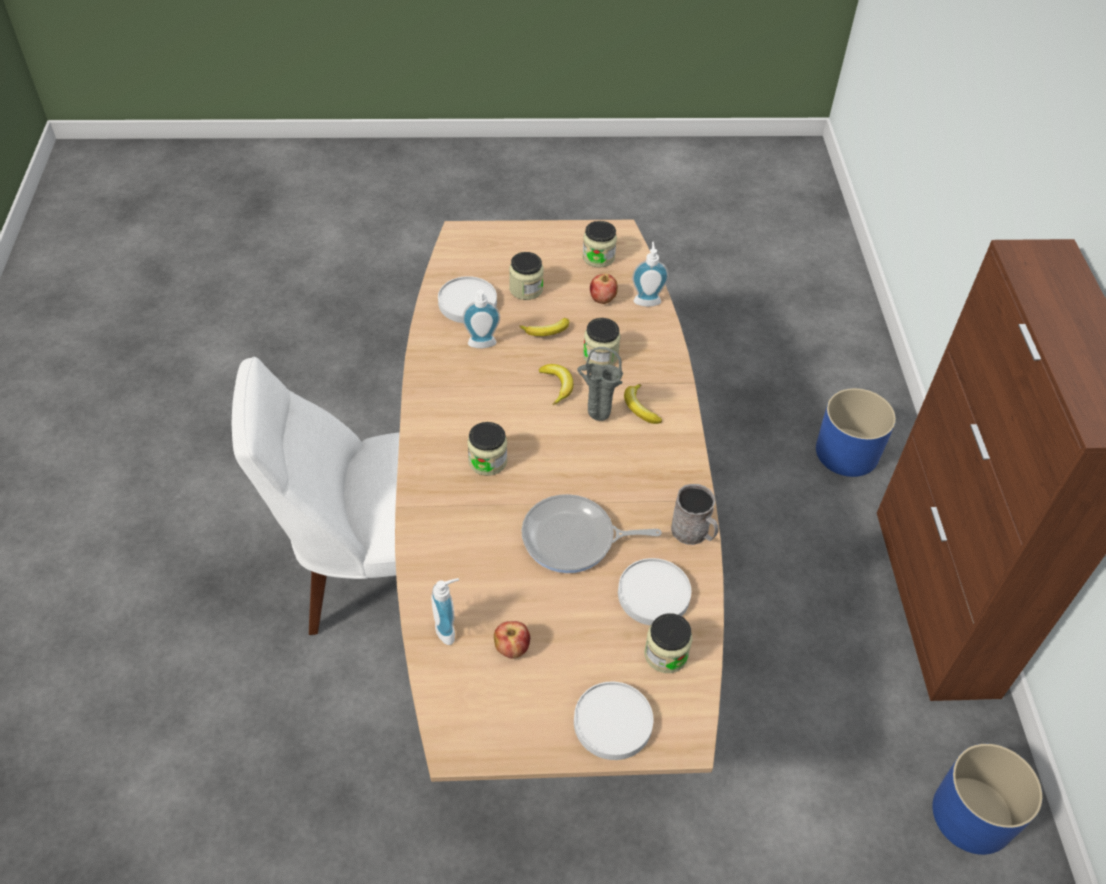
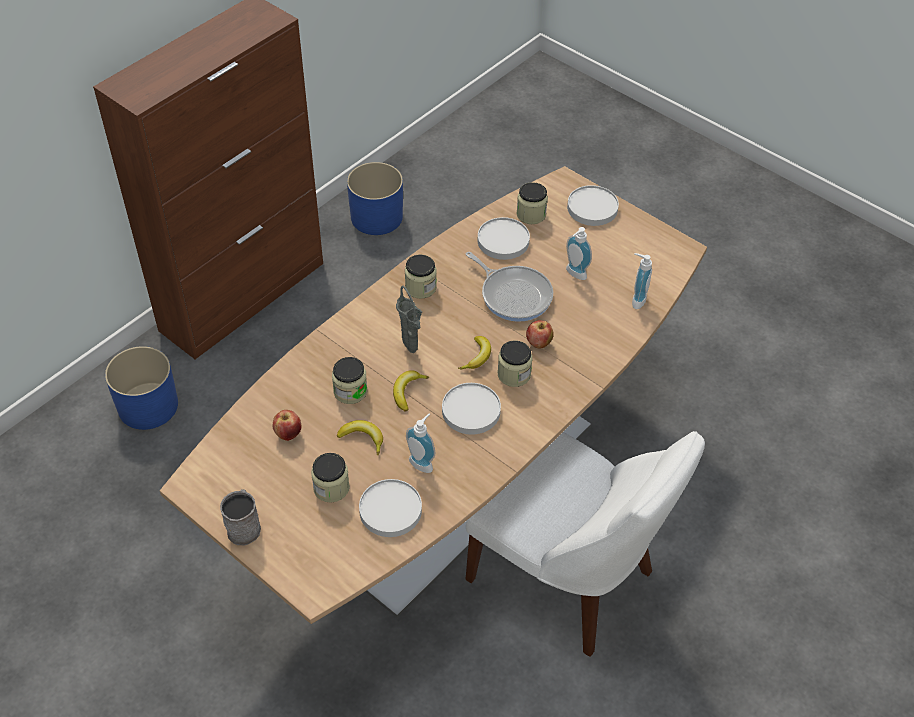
camera: 135 degrees left, 0 degrees up
(489, 406) = (471, 411): none -> white plate
(512, 649) = (610, 268): apple -> apple (538, 343)
(598, 257) = (239, 474): jar -> jar (420, 287)
(639, 408) = (374, 338): banana -> banana (477, 357)
(647, 299) = (258, 409): soap dispenser -> soap dispenser (574, 274)
(694, 533) = (441, 252): grey mug -> grey mug (244, 526)

